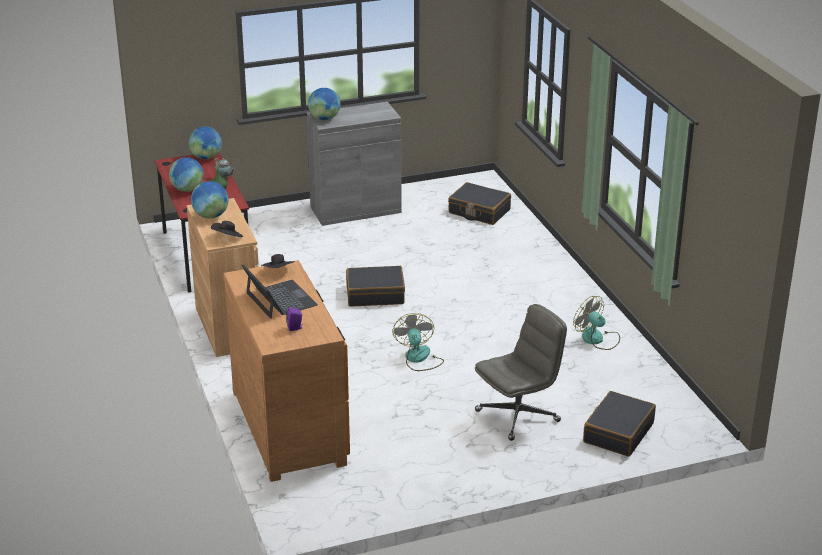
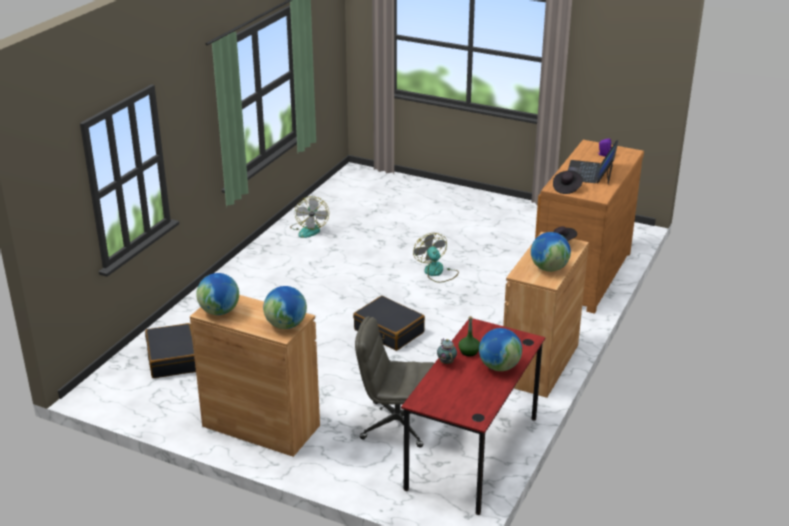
camera: 135 degrees left, 0 degrees up
(206, 157) = (427, 402): globe -> globe (219, 311)
(355, 210) = (261, 426): grey cabinet -> brown cabinet
(419, 359) = (437, 272): fan -> fan turned 120 degrees clockwise
(518, 415) = (435, 218): grey office chair -> grey office chair (396, 424)
(618, 432) = (399, 188): black suitcase -> none

